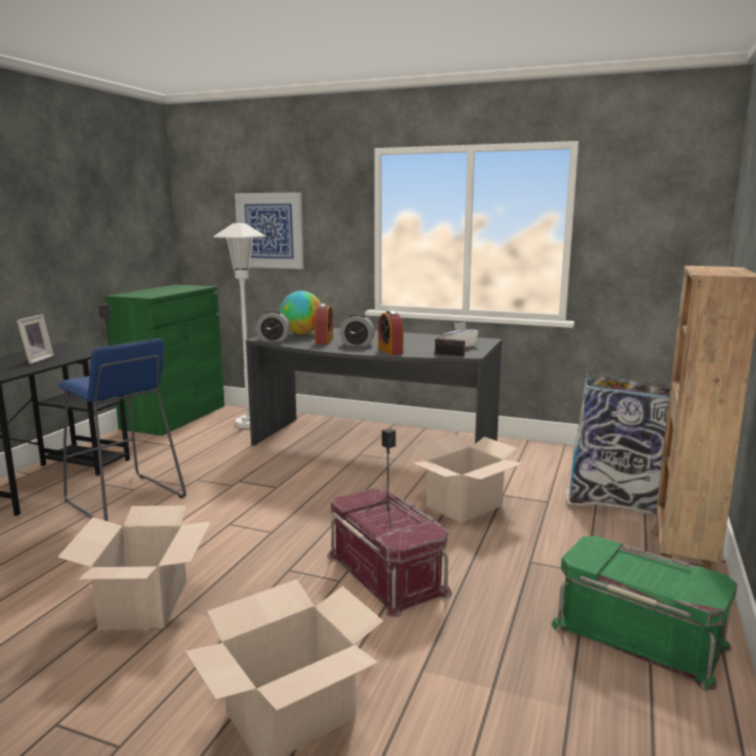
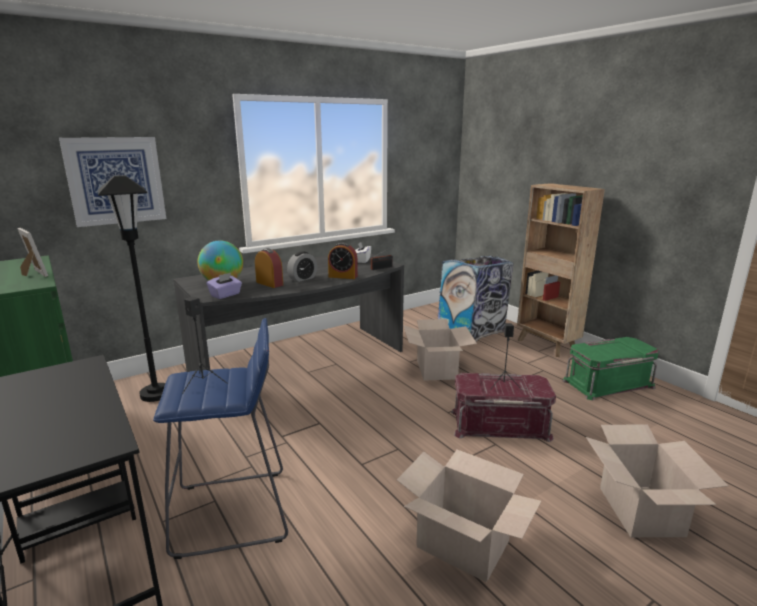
camera: 55 degrees left, 5 degrees up
(35, 359) = (54, 410): picture frame -> picture frame (33, 274)
(249, 423) = (156, 394): white floor lamp -> black floor lamp
(273, 340) = (225, 295): alarm clock -> purple tissue box

